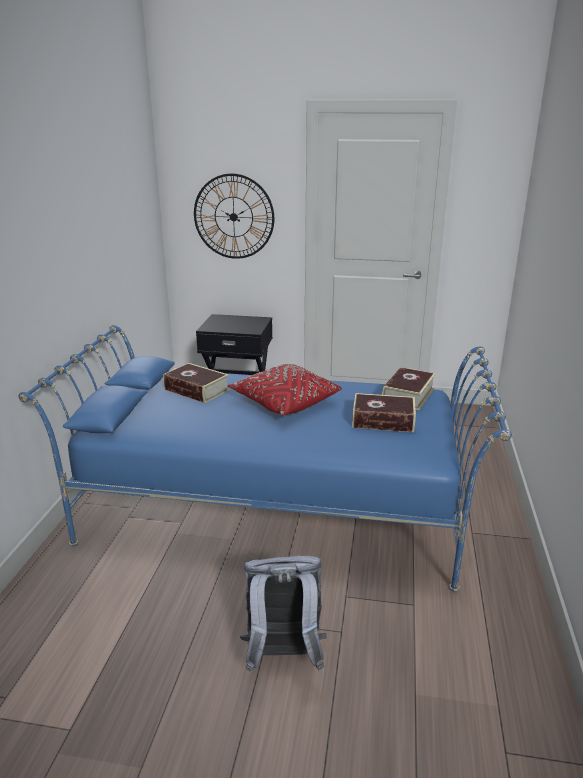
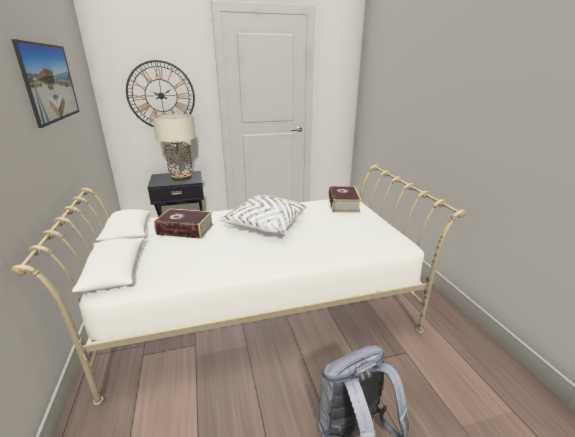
camera: 25 degrees left, 0 degrees up
(100, 232) = (55, 101): none -> picture
(241, 324) = (181, 178): none -> table lamp
(273, 508) = (262, 310): blue bed -> white bed
(284, 402) = (265, 225): red pillow -> white pillow
(383, 420) = (346, 223): book -> none

